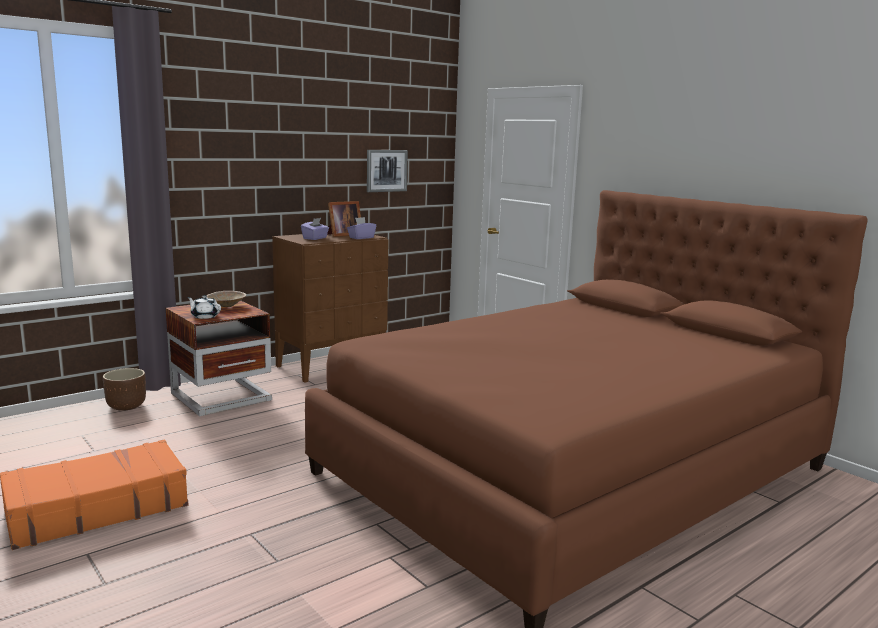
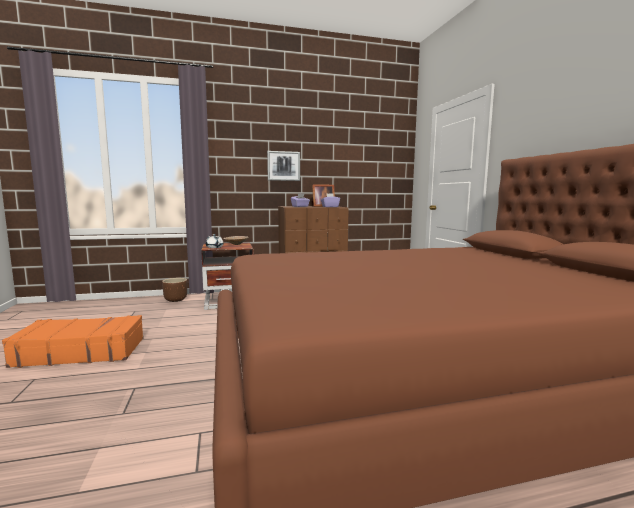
camera: 25 degrees right, 5 degrees down
(386, 170) = (360, 168): picture -> picture (283, 166)

